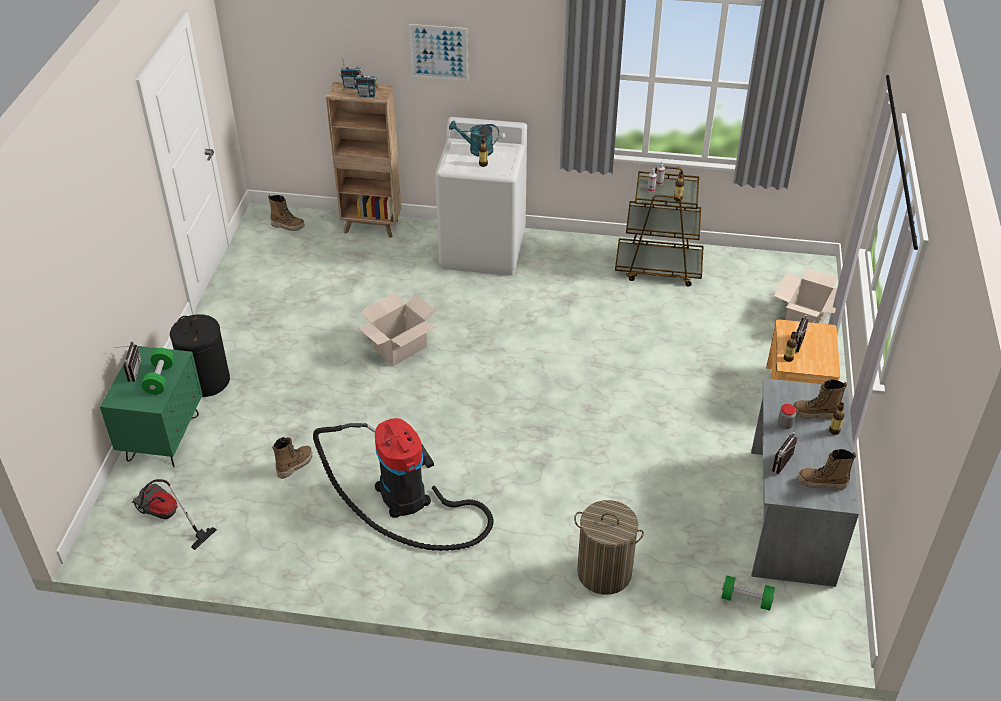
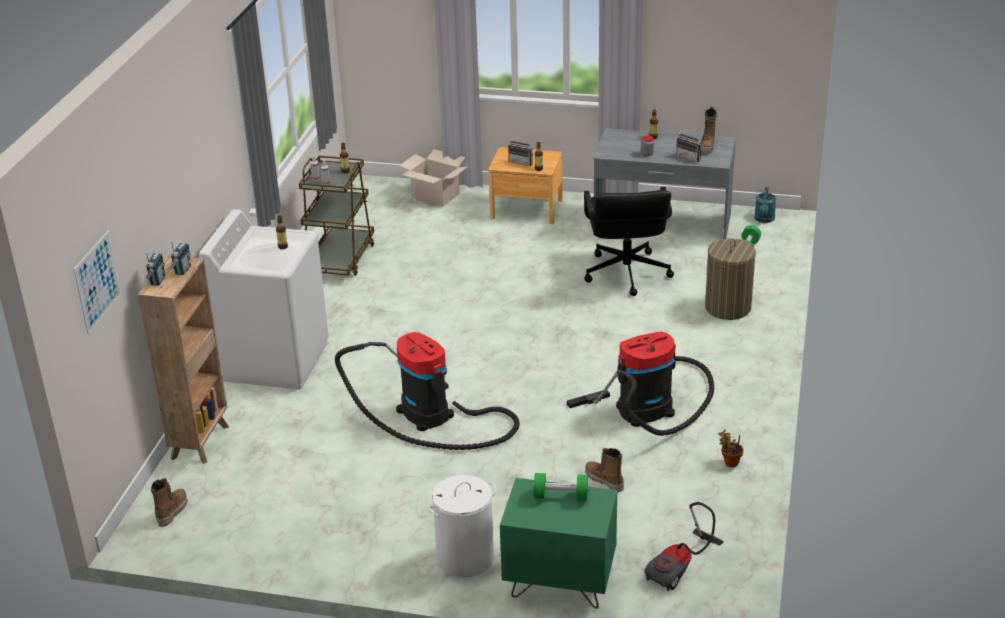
camera: 85 degrees left, 10 degrees down
(131, 371) = (546, 520): radio -> none
(206, 381) = (465, 558): black laundry basket -> white laundry basket
(312, 560) = (729, 462): none -> potted plant
(400, 347) = (430, 416): cardboard box -> vacuum cleaner
(439, 52) = (176, 187): picture -> picture (97, 282)
(476, 150) = (253, 250): turquoise watering can -> turquoise watering can (764, 219)
(667, 481) = (626, 273): none -> black office chair
(815, 414) = (635, 142): boot -> none

